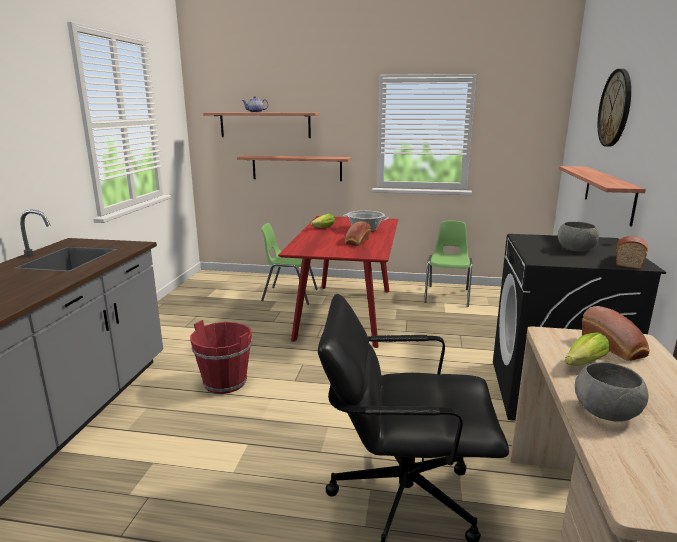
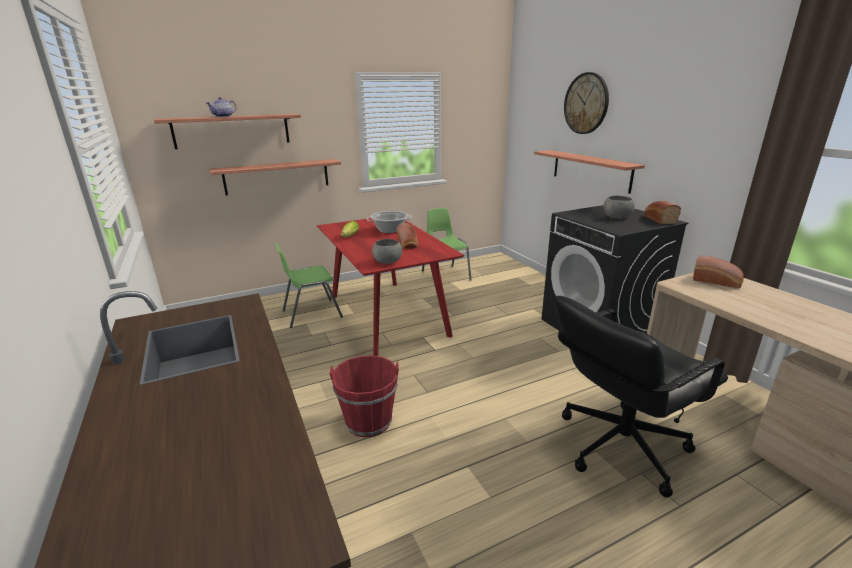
camera: 35 degrees left, 5 degrees up
(582, 364) = (728, 299): lettuce -> none
(605, 412) = (791, 325): grey bowl -> grey bowl (387, 261)

